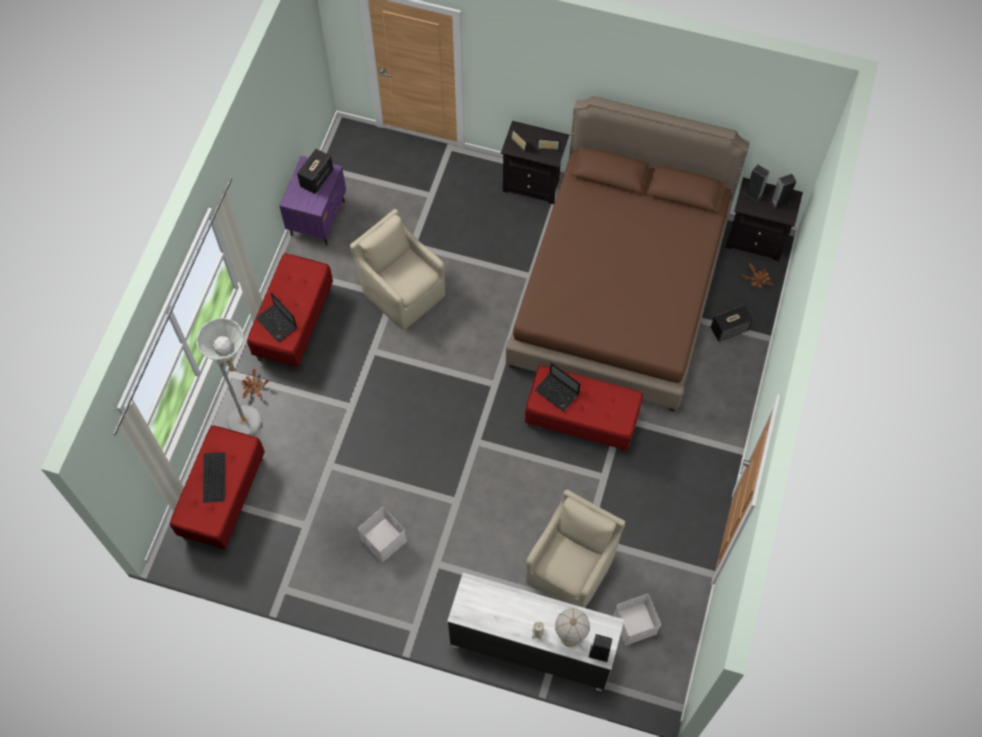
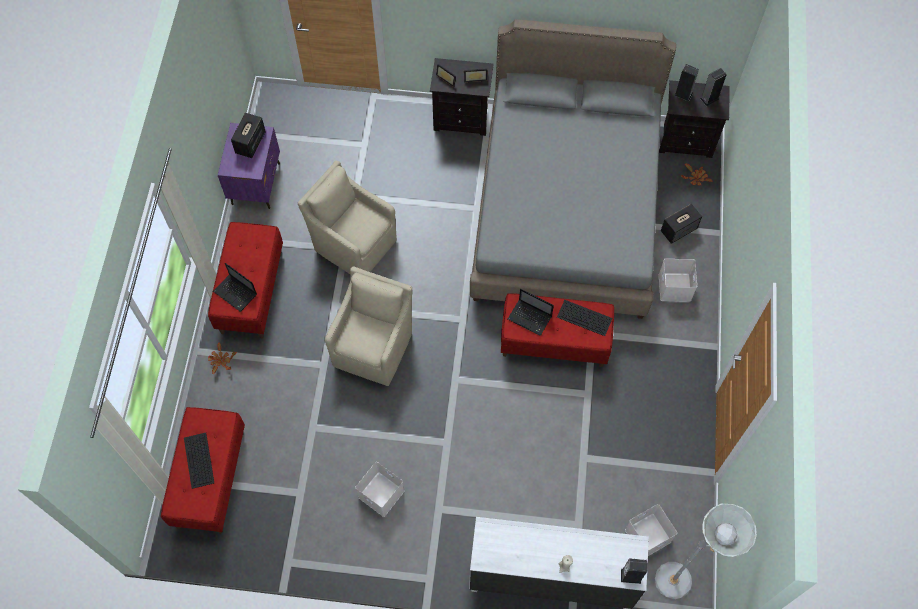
camera: 10 degrees left, 0 degrees up
(251, 423) = (225, 398): grey floor lamp -> grey floor lamp (681, 581)
(570, 637) = (597, 564): table lamp -> none
(571, 568) = (574, 490): beige armchair -> beige armchair (374, 347)
(611, 401) = (585, 317): none -> keyboard
(619, 290) = (566, 208): brown bed -> grey bed
(713, 386) = (675, 287): none -> white storage box

